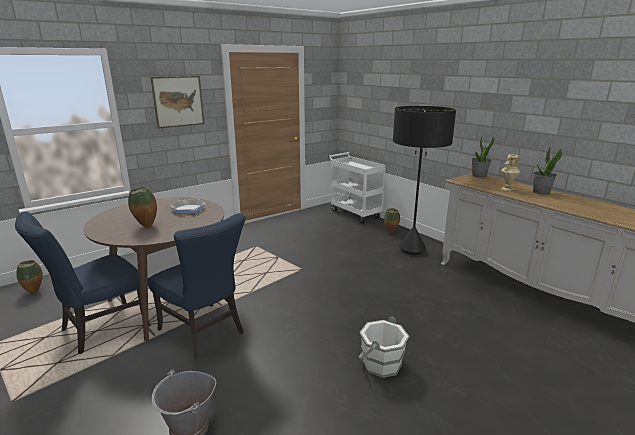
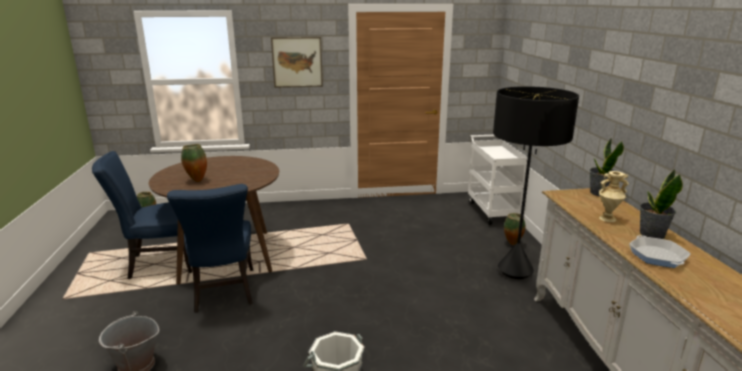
camera: 30 degrees right, 0 degrees up
(188, 209) = (249, 171): frying pan -> frying pan (657, 256)

